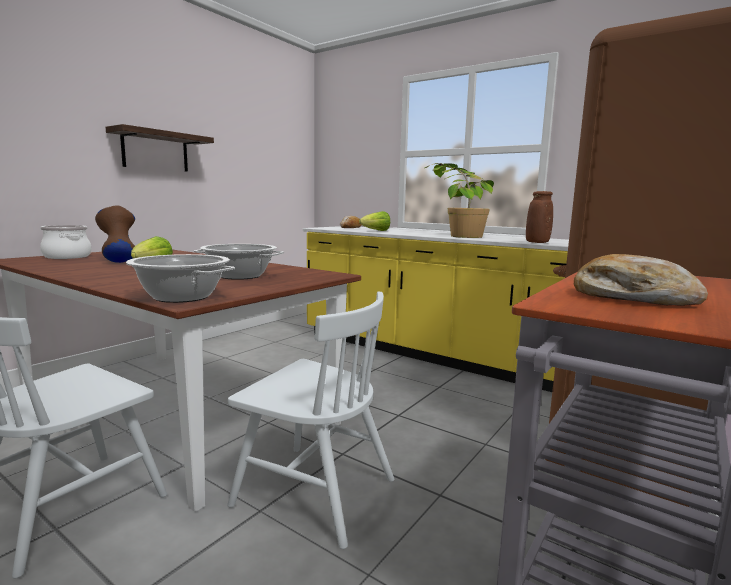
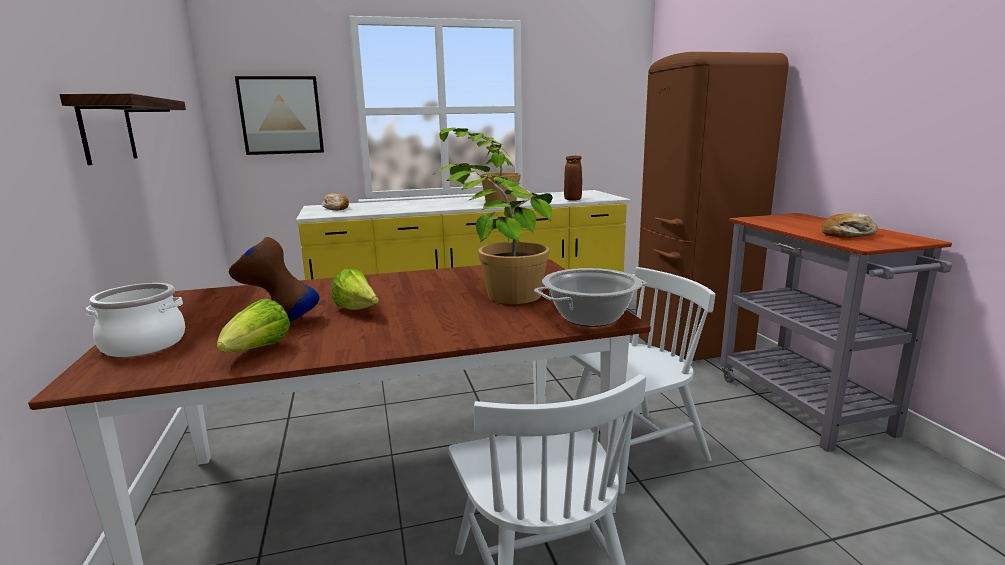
camera: 50 degrees left, 5 degrees up
(239, 276) = (499, 289): cooking pot -> potted plant
(353, 159) = (281, 115): none -> picture
(376, 231) = (396, 209): lettuce -> lettuce (257, 351)

